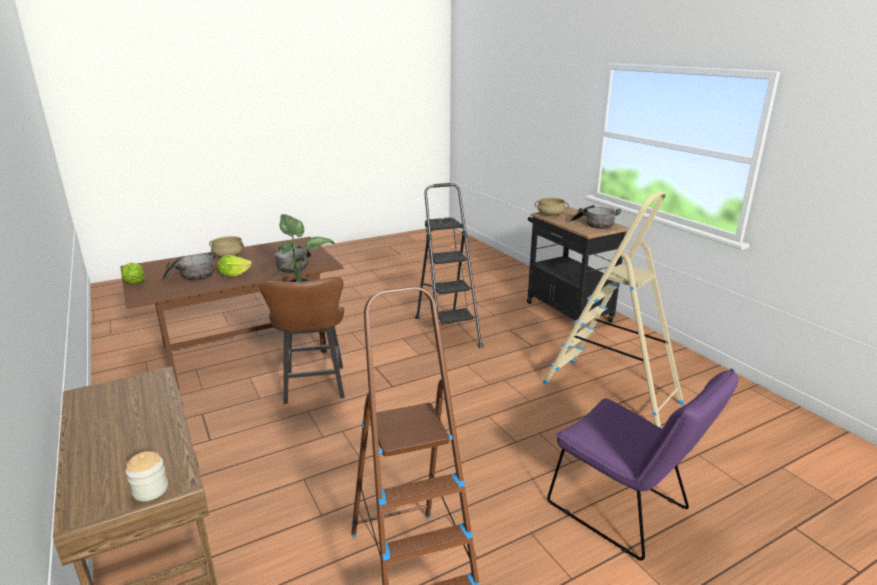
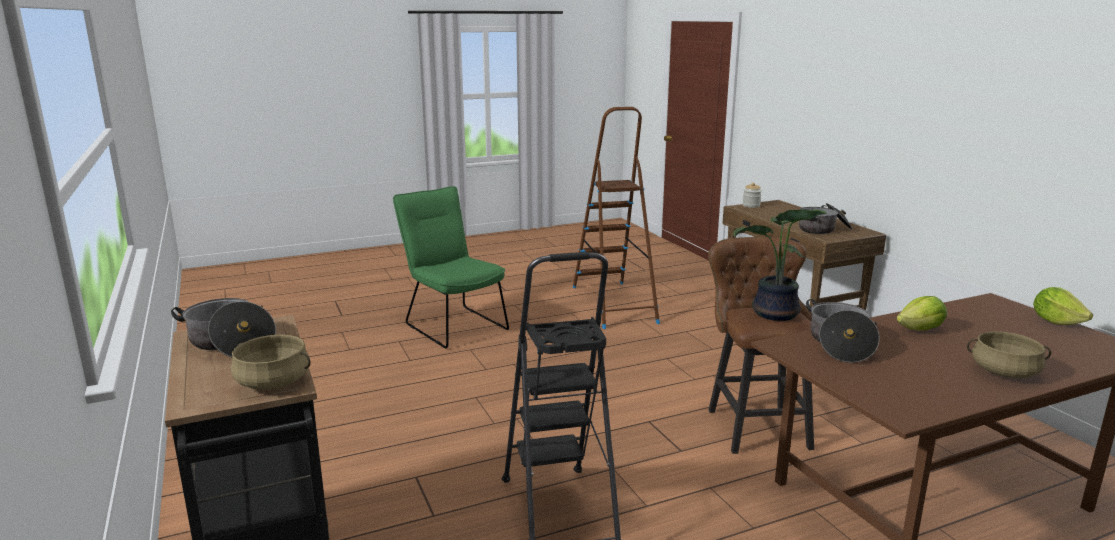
camera: 175 degrees left, 5 degrees down
(190, 276) = (989, 329): cooking pot -> cooking pot (824, 229)
(610, 392) = (369, 401): beige step ladder -> none
(625, 511) = (452, 324): purple chair -> green chair

